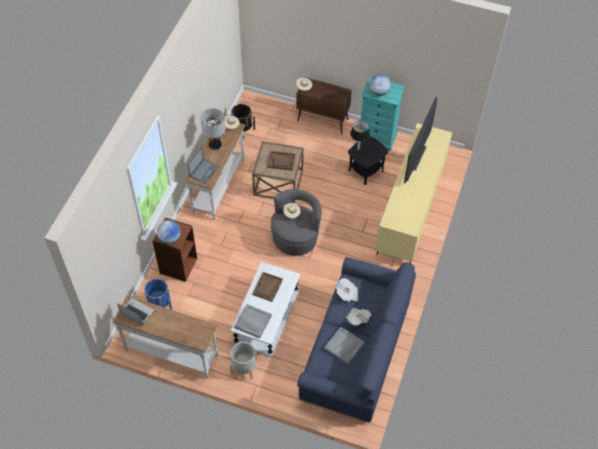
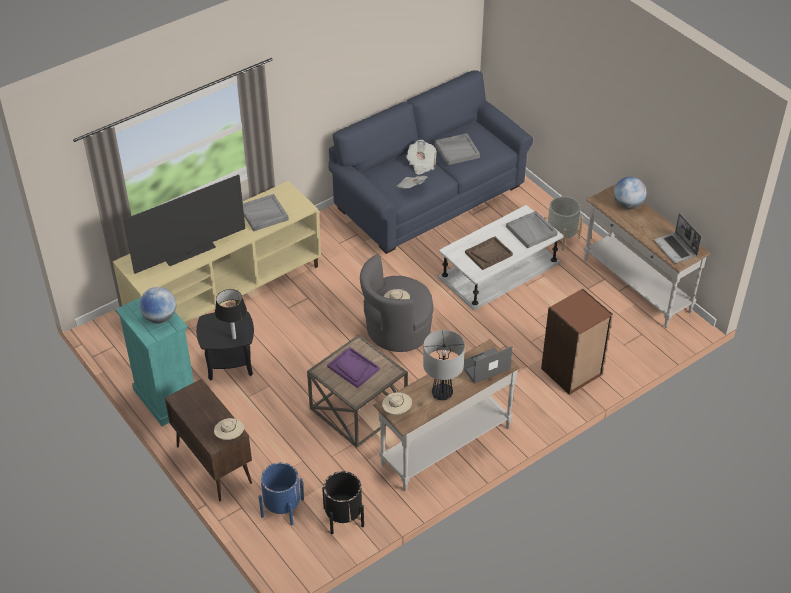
camera: 145 degrees left, 10 degrees down
(159, 304) = (622, 340): blue planter -> blue planter (282, 507)
(169, 238) = (587, 305): globe -> globe (628, 205)
(281, 161) = (353, 368): brown tray -> purple tray
(406, 204) = (263, 214): none -> grey tray

